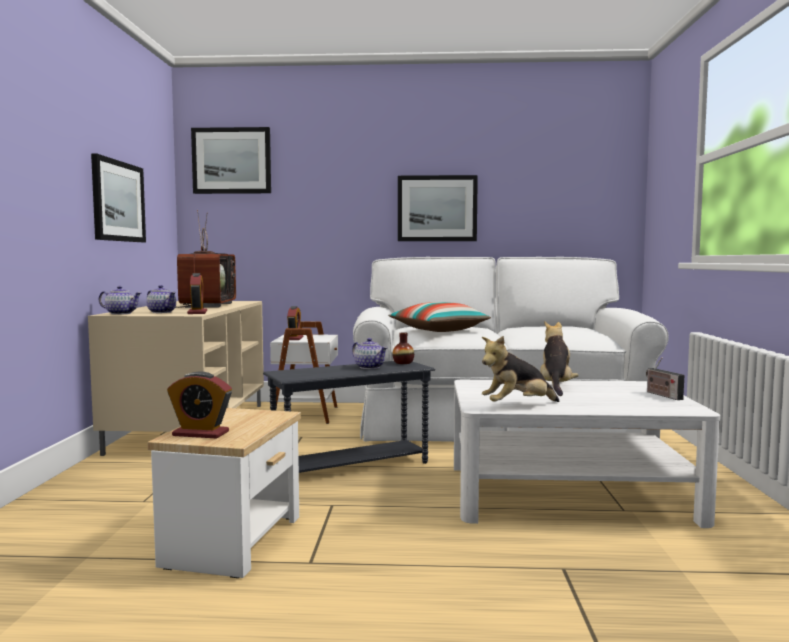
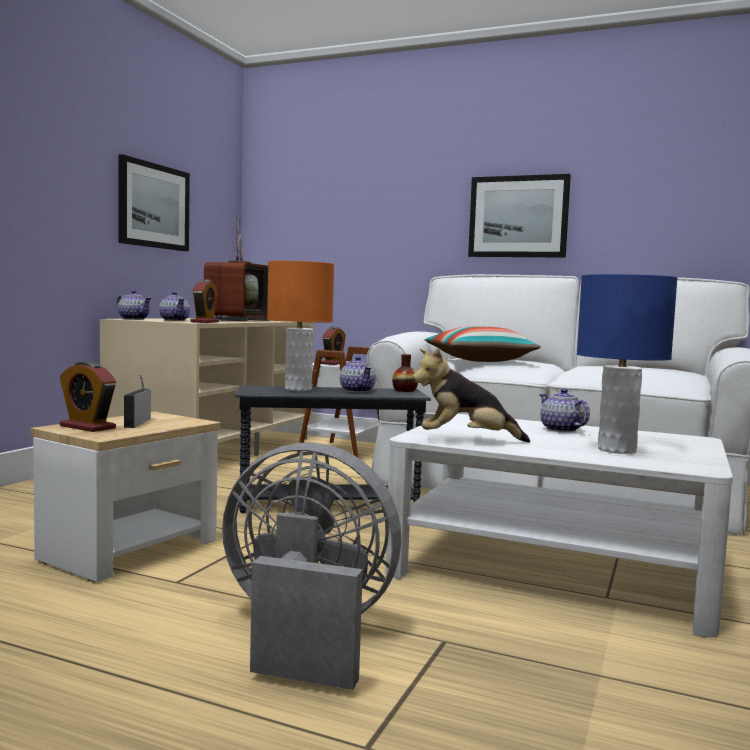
camera: 20 degrees right, 0 degrees up
(232, 161) = (296, 166): picture -> none
(320, 370) = (297, 389): none -> orange table lamp
(465, 586) = (306, 634): none -> grey fan
(556, 386) = (561, 430): plush toy -> teapot
(621, 401) = (617, 450): none -> blue table lamp
(662, 395) = (691, 451): radio -> radio (137, 422)

